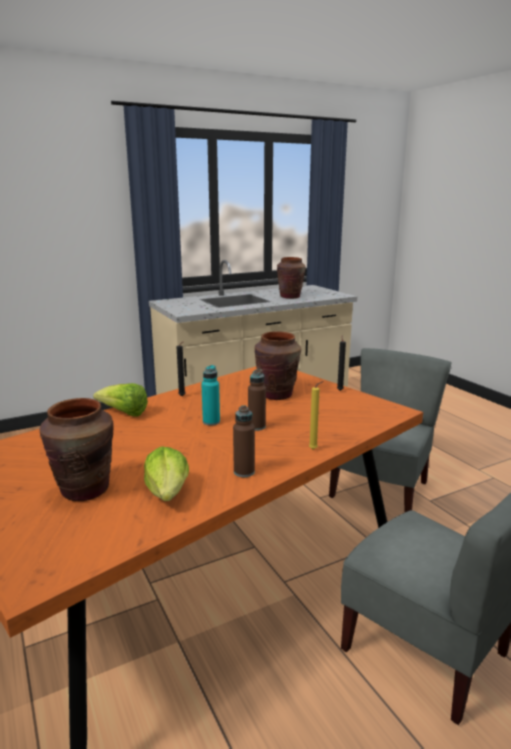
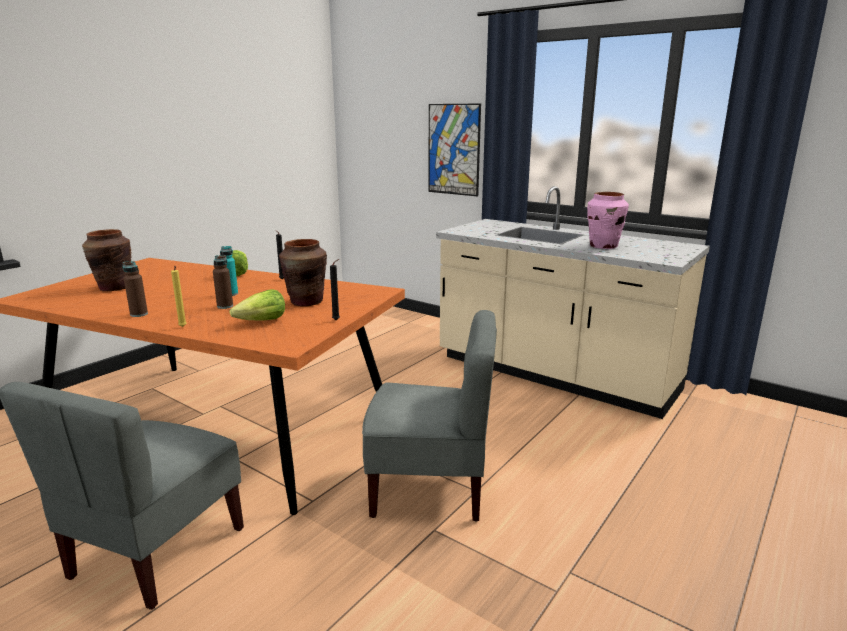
camera: 65 degrees right, 0 degrees up
(84, 239) = (453, 149): none -> picture
(168, 492) = (109, 303): lettuce -> lettuce (262, 321)
(290, 297) = (603, 246): brown vase -> pink vase

